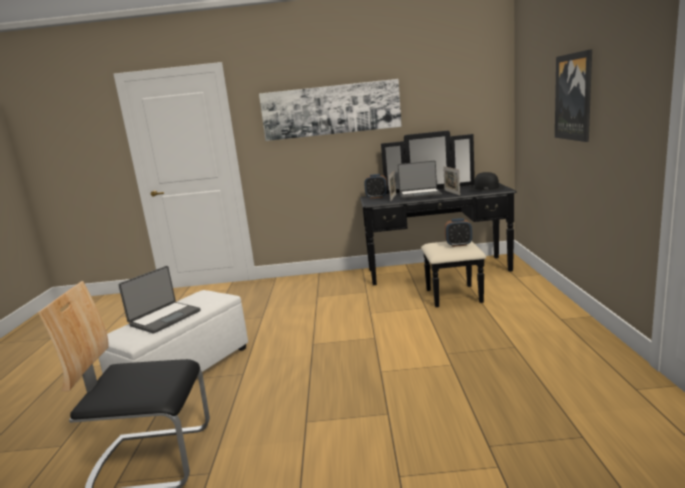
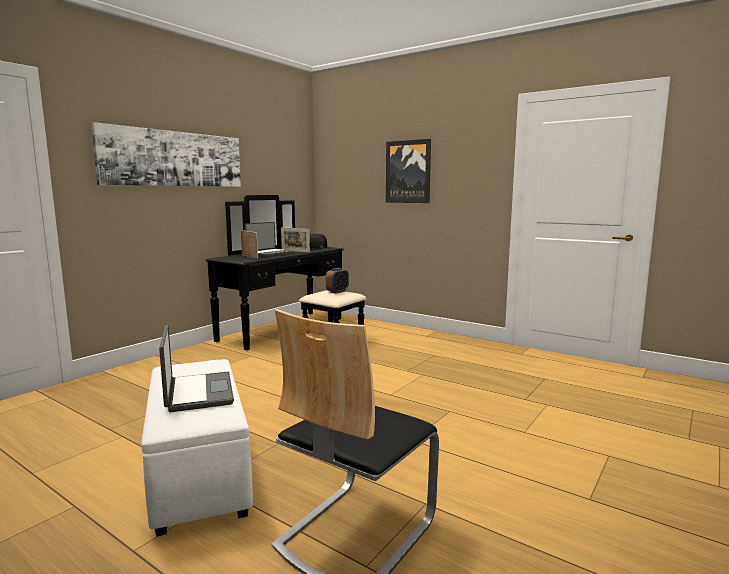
camera: 55 degrees left, 5 degrees down
(376, 197) = (229, 257): alarm clock -> none

